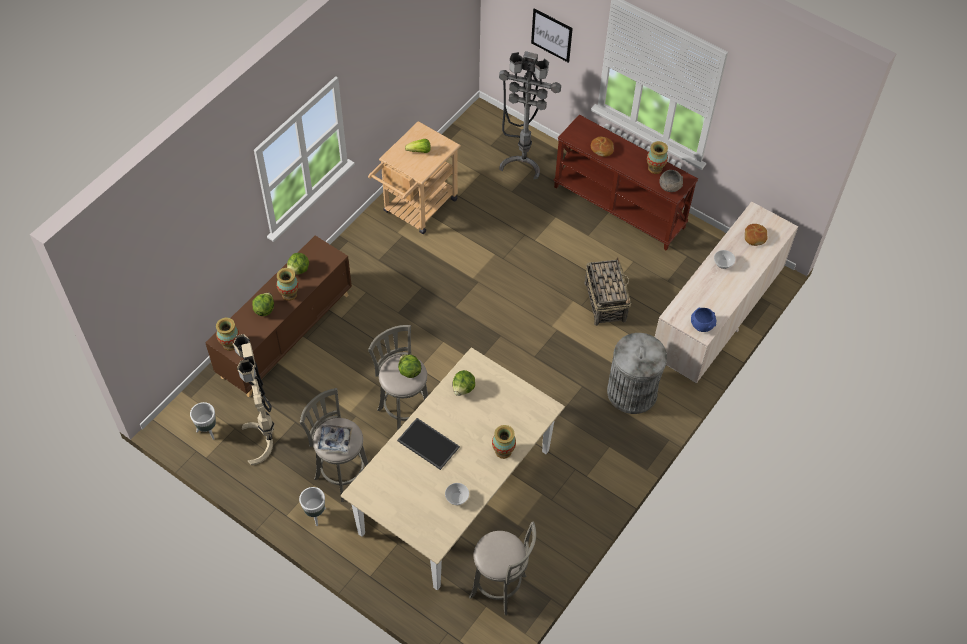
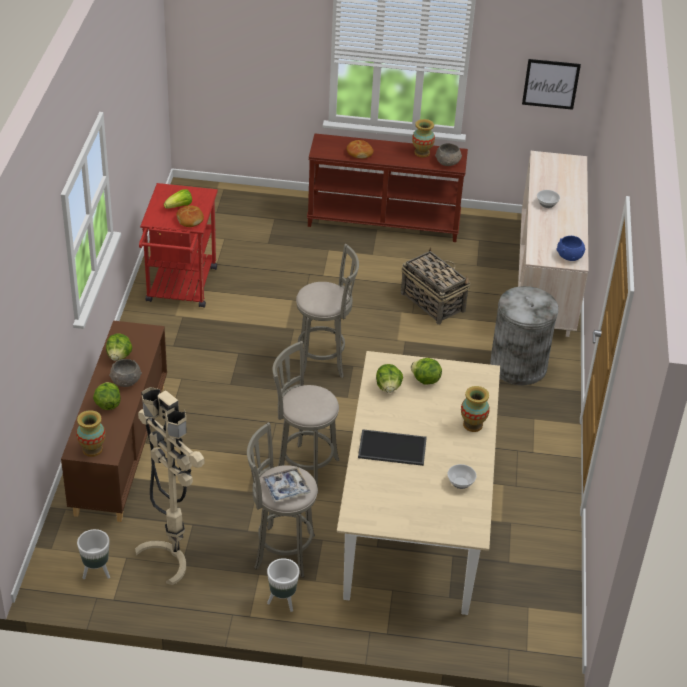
camera: 30 degrees left, 15 degrees down
(289, 294) = (125, 381): vase -> grey bowl
(409, 371) = (316, 398): lettuce -> lettuce (425, 380)
(416, 209) = (180, 289): beige cart -> red cart
(501, 588) = (529, 584): grey stool -> grey stool (324, 361)
(523, 162) = (260, 216): grey floor lamp -> none
(551, 35) = (262, 55): picture -> picture (551, 84)
(755, 237) = (557, 175): bread -> bread (190, 220)

